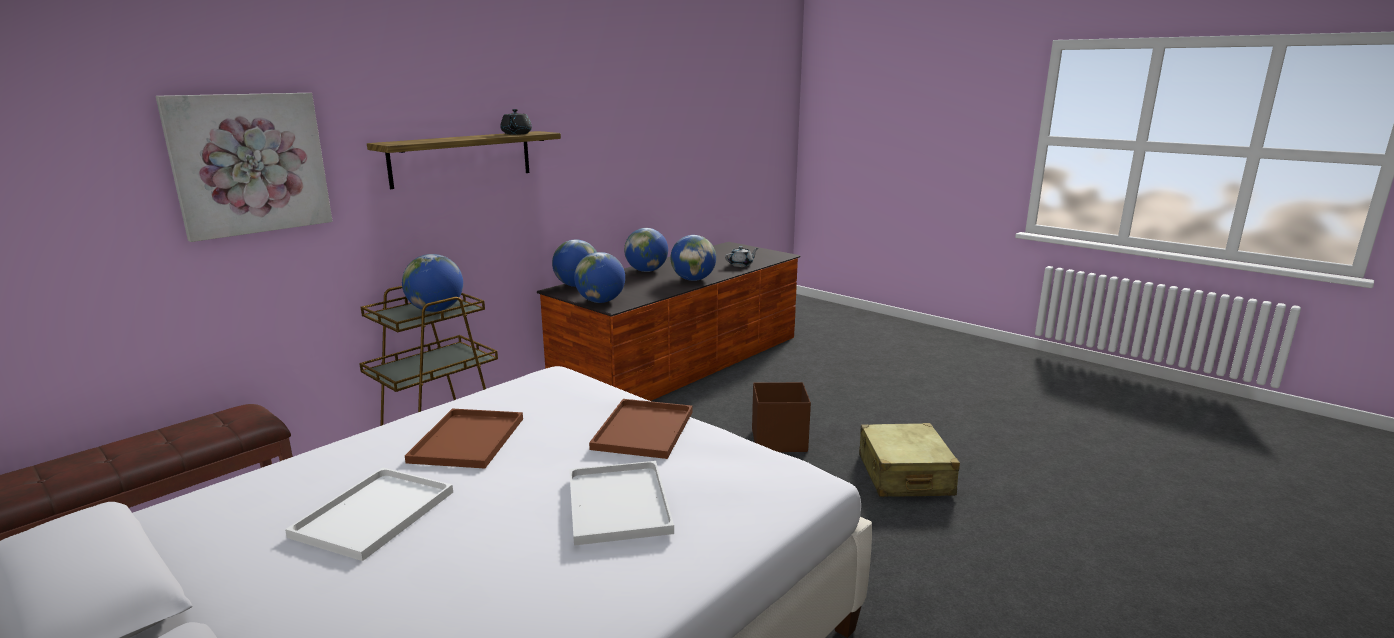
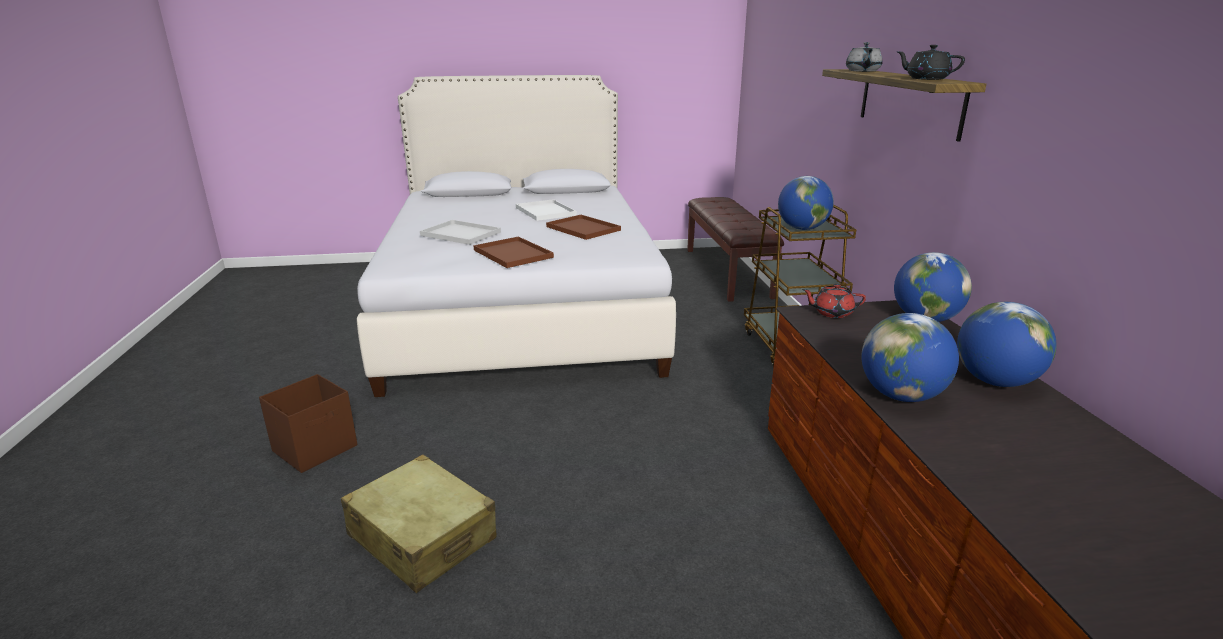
camera: 130 degrees right, 5 degrees up
(250, 164) = (817, 73): picture -> none
(601, 301) = (831, 313): globe -> red teapot
(741, 265) = (1002, 488): grey teapot -> grey teapot (862, 71)
(778, 440) = (597, 500): brown storage box -> brown storage box (316, 448)

